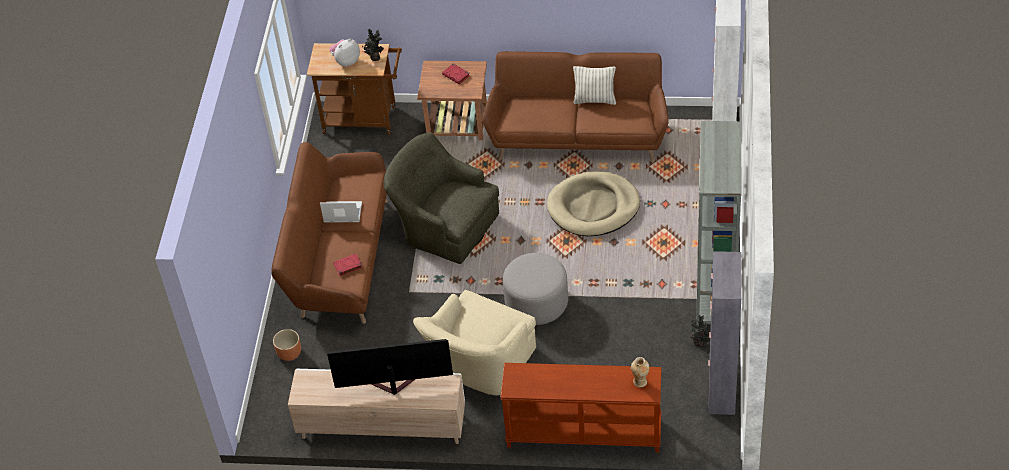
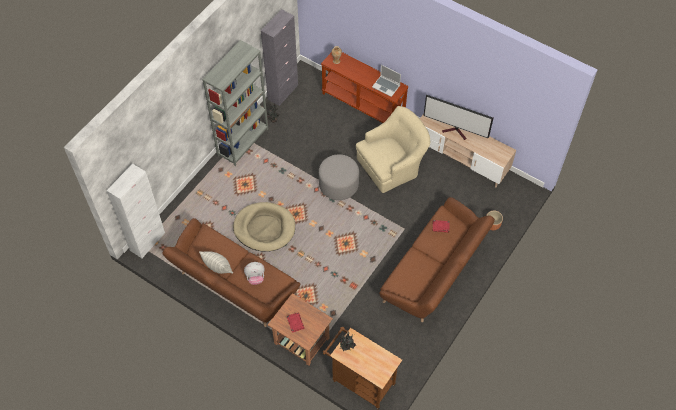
camera: 155 degrees left, 10 degrees up
(342, 213) = (425, 266): laptop -> laptop (386, 86)
(346, 61) = (368, 355): plush toy -> plush toy (255, 277)
(444, 226) = (358, 263): green armchair -> none

